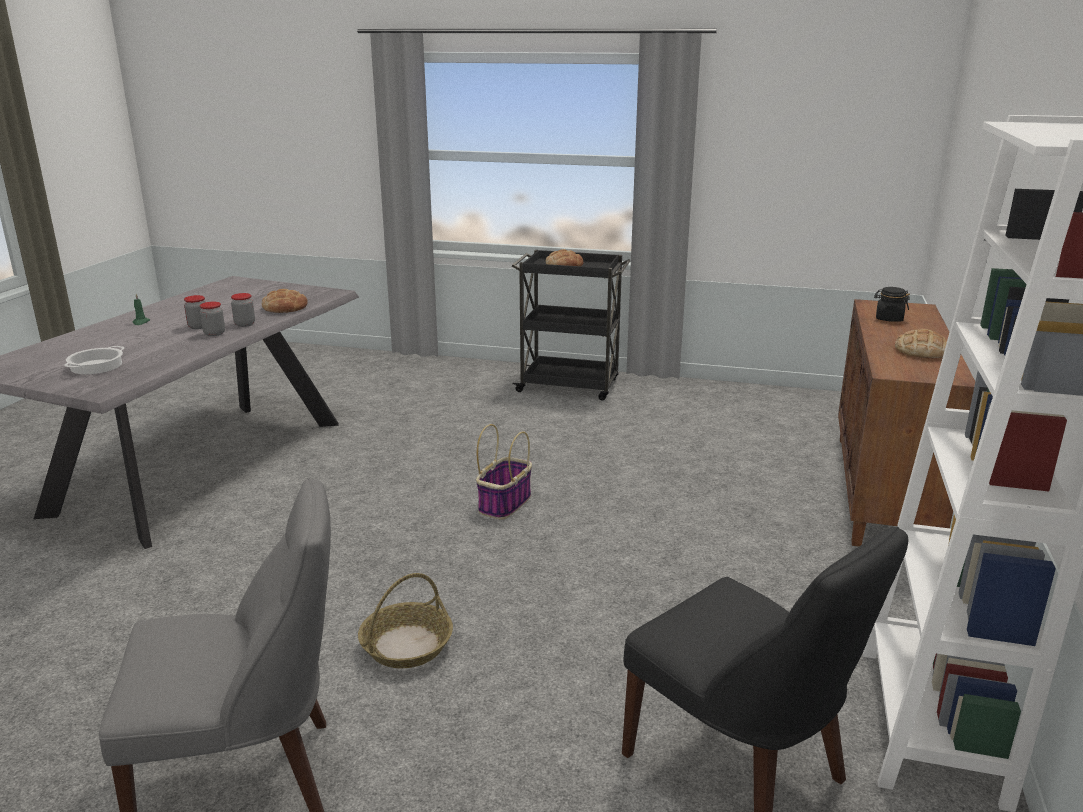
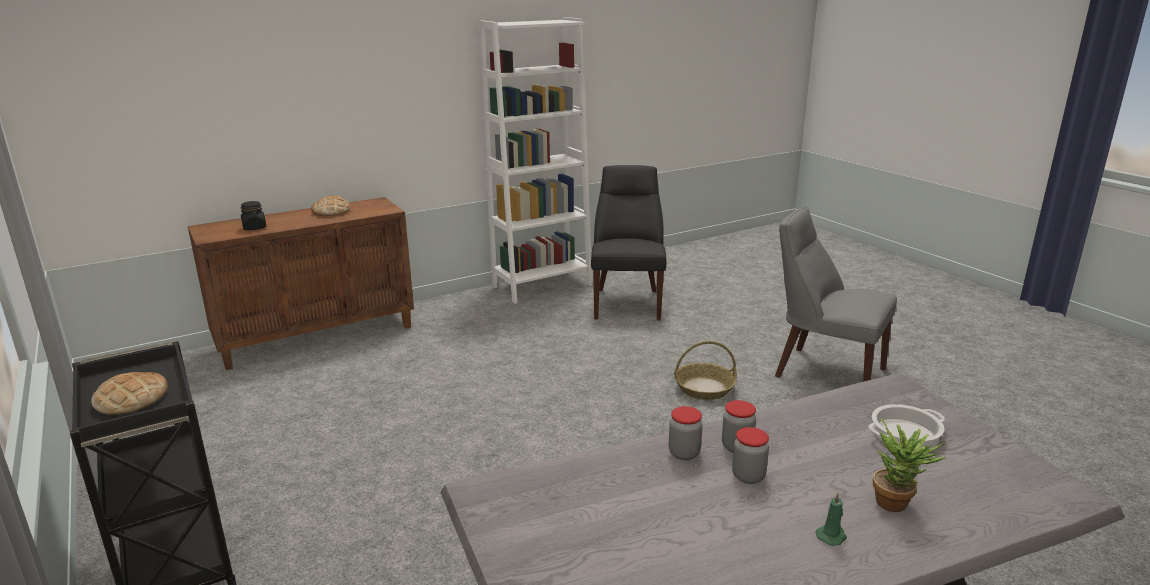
camera: 135 degrees left, 0 degrees up
(103, 339) = (897, 503): none -> potted plant
(285, 307) = (594, 476): bread -> none
(505, 503) = (523, 443): basket -> none

